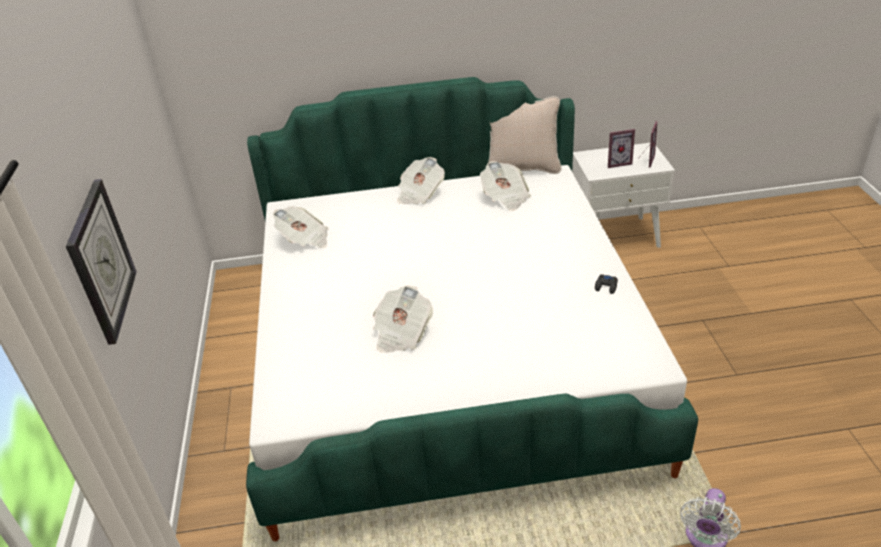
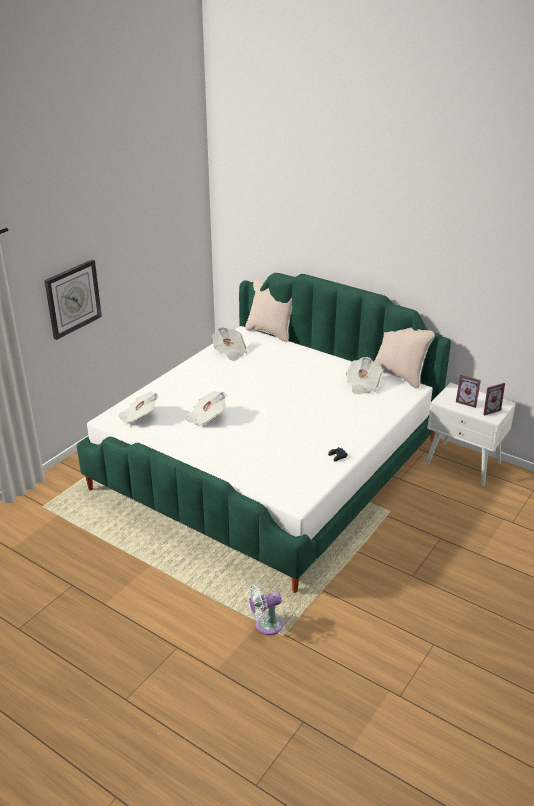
camera: 40 degrees right, 5 degrees down
(317, 192) = (270, 332): none -> beige pillow
(419, 193) = (320, 359): newspaper -> newspaper (138, 417)

